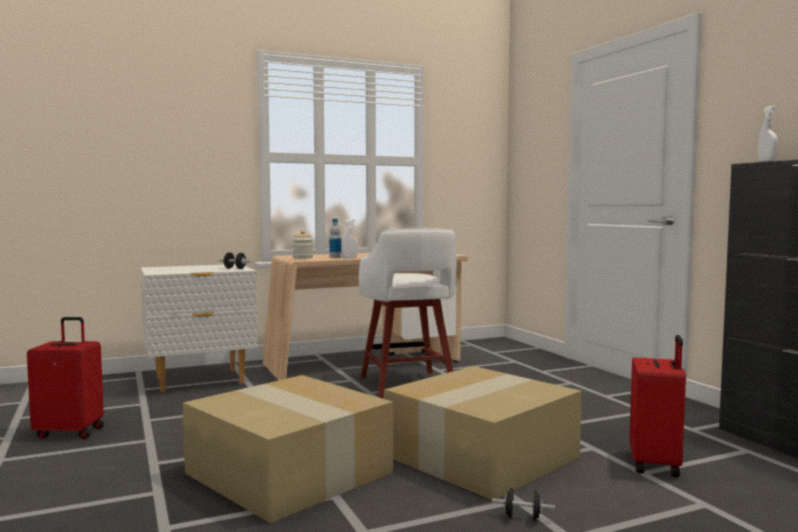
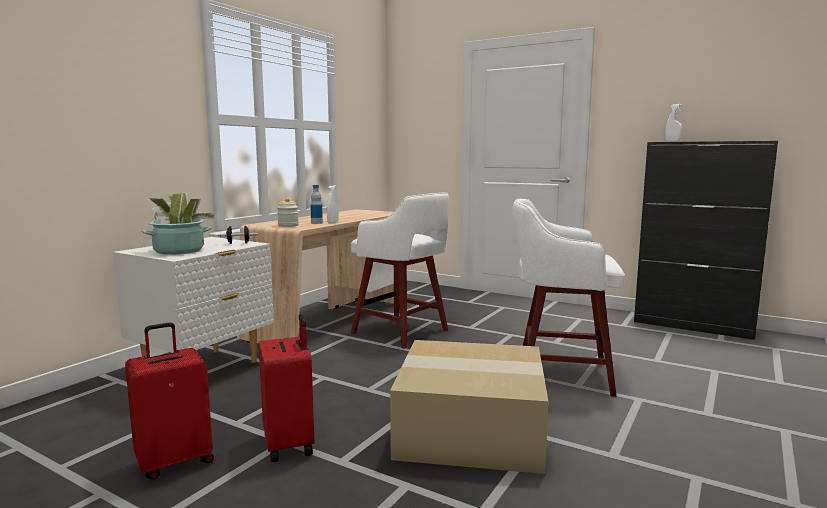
camera: 35 degrees left, 5 degrees up
(177, 269) = (179, 250): none -> potted plant
(481, 455) = (559, 374): cardboard box -> white stool
(522, 518) = (664, 410): black dumbbell -> none
(656, 464) = (652, 353): red suitcase -> red suitcase (290, 444)

